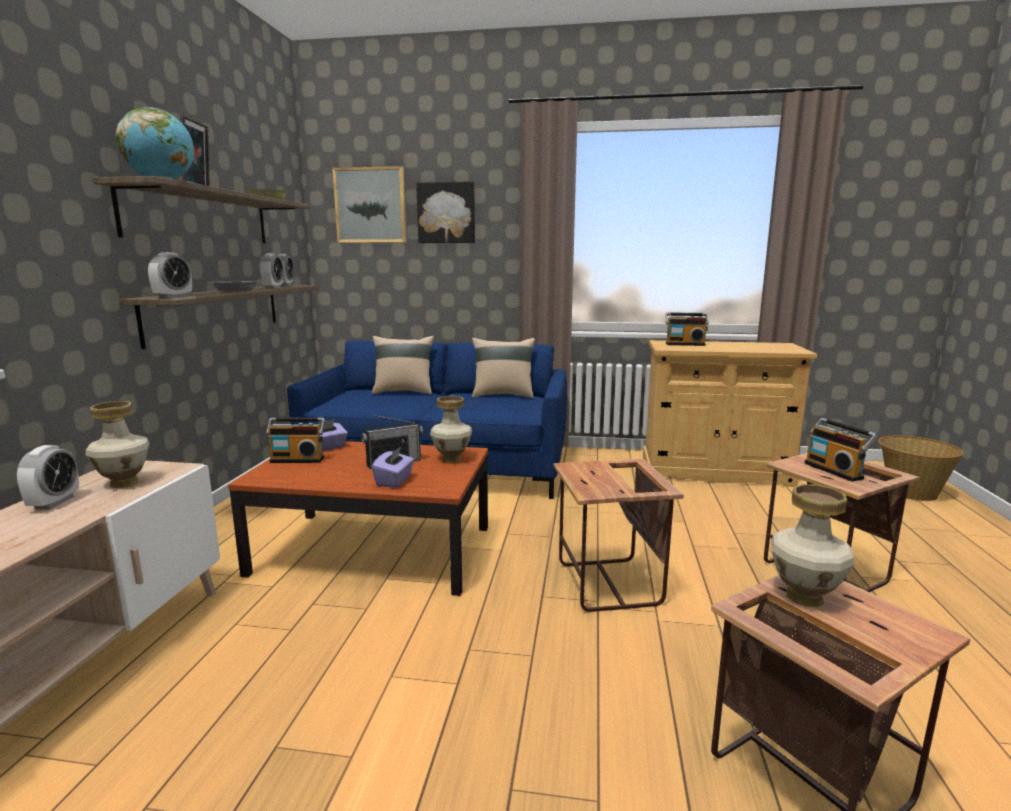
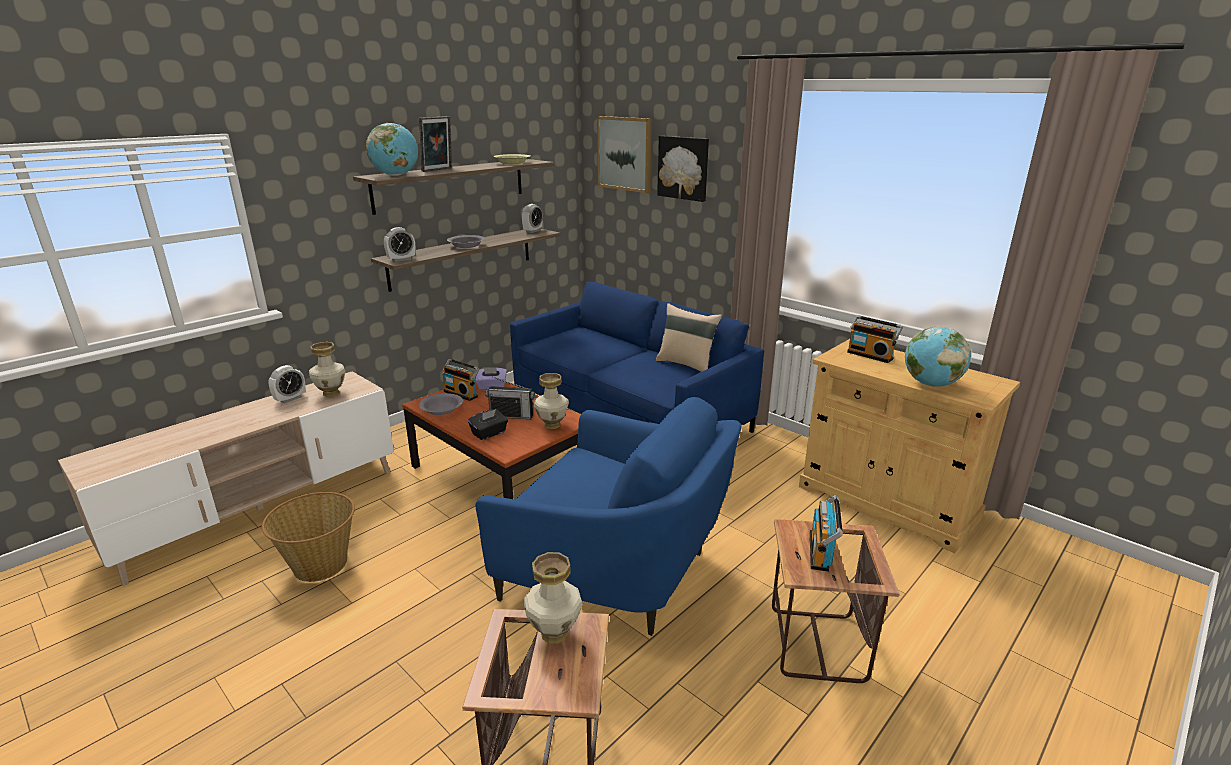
camera: 35 degrees right, 10 degrees up
(273, 288) = (507, 239): alarm clock -> none
(296, 477) = (441, 410): none -> grey bowl
(394, 481) = (489, 433): purple tissue box -> black tissue box
(403, 392) = (613, 339): beige pillow -> none
(609, 585) = (616, 571): side table -> blue armchair
(755, 349) = (930, 384): none -> globe
(911, 492) = (1104, 615): basket -> basket (320, 564)

